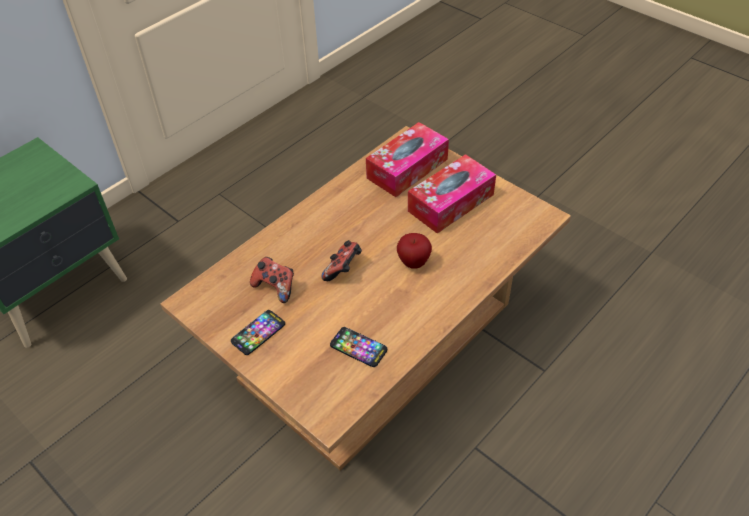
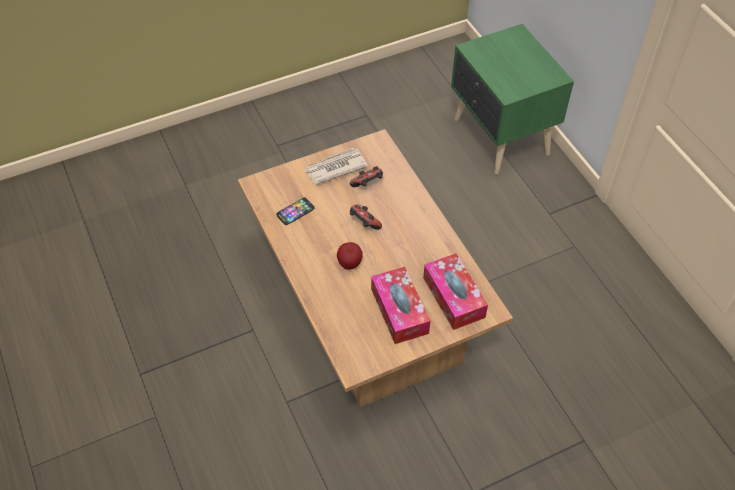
camera: 110 degrees right, 5 degrees up
(258, 333) = (334, 168): phone -> newspaper

